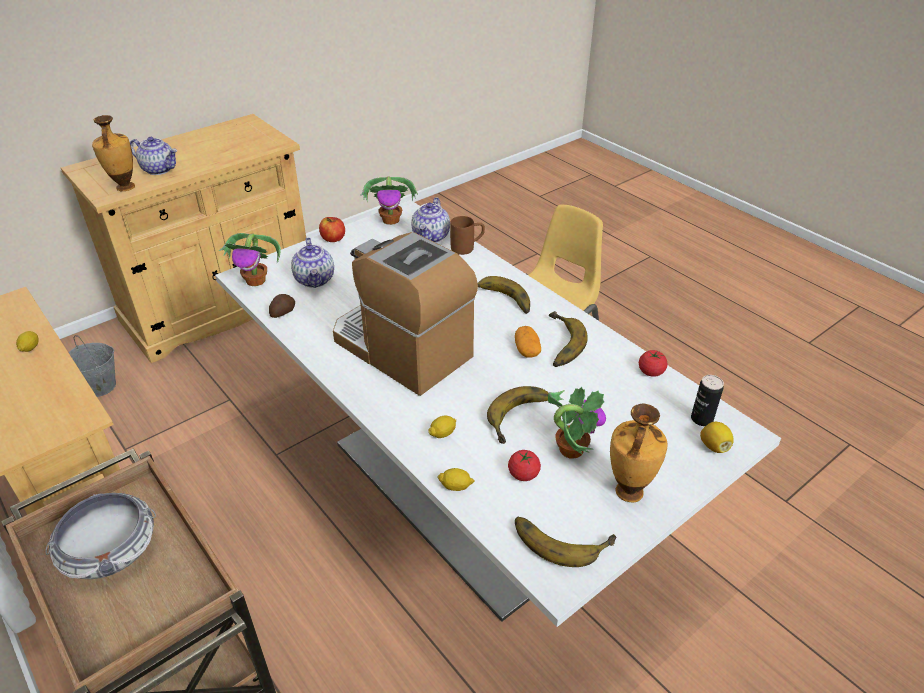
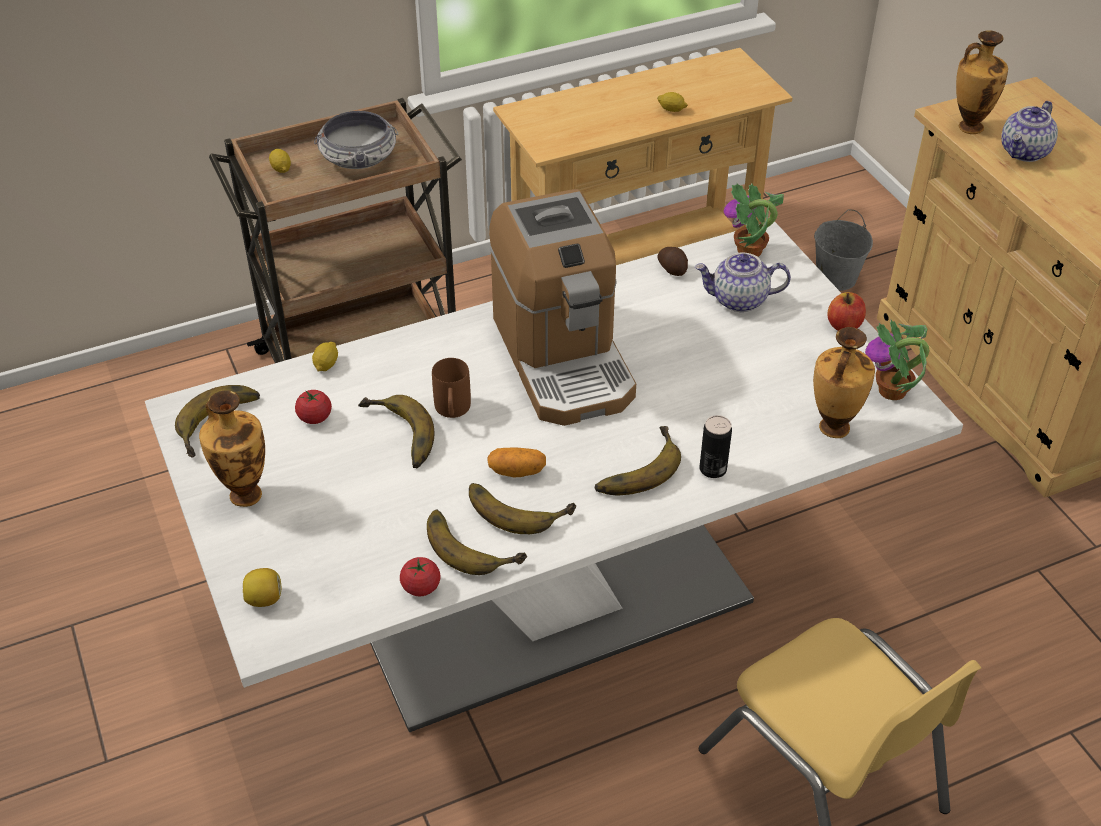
camera: 105 degrees right, 5 degrees up
(402, 349) = (563, 358): coffee machine -> coffee machine turned 105 degrees clockwise
(431, 236) = (832, 428): teapot -> vase
(443, 433) = (404, 368): lemon -> lemon (281, 168)
(467, 247) = (791, 464): brown mug -> brown mug (452, 412)
(570, 449) = (329, 464): potted plant -> none
(600, 357) = (473, 543): none -> banana
(701, 419) = (312, 606): can -> can (713, 469)

